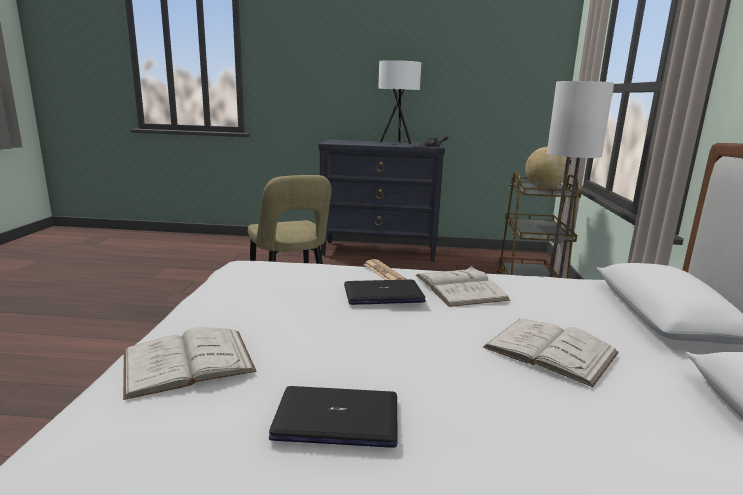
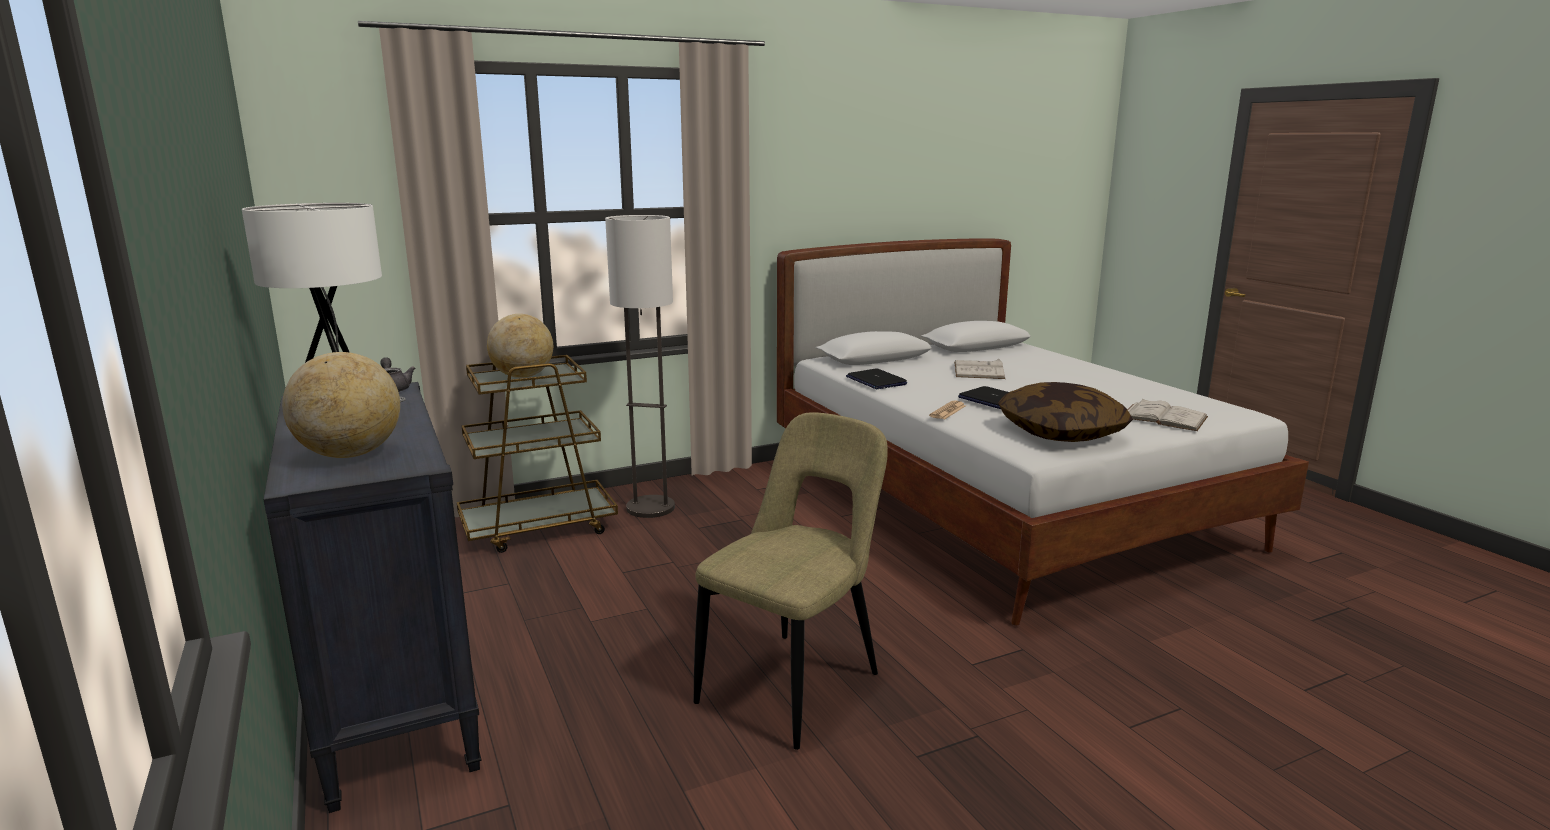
camera: 120 degrees left, 0 degrees up
(260, 287) = (1061, 432): none -> pillow
(338, 418) = (1119, 388): laptop -> laptop (875, 381)
(353, 142) = (350, 454): none -> globe
(460, 287) = (931, 390): white book -> none

